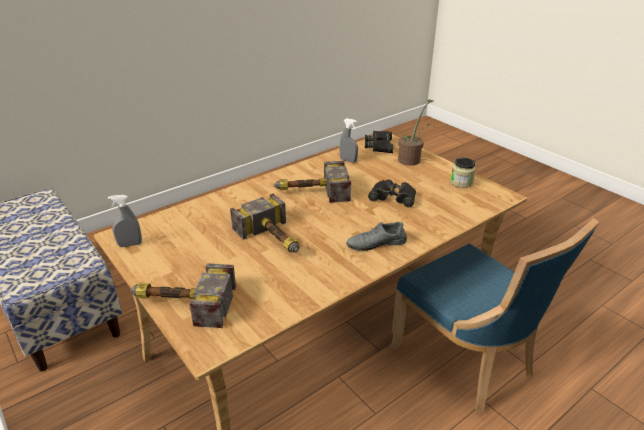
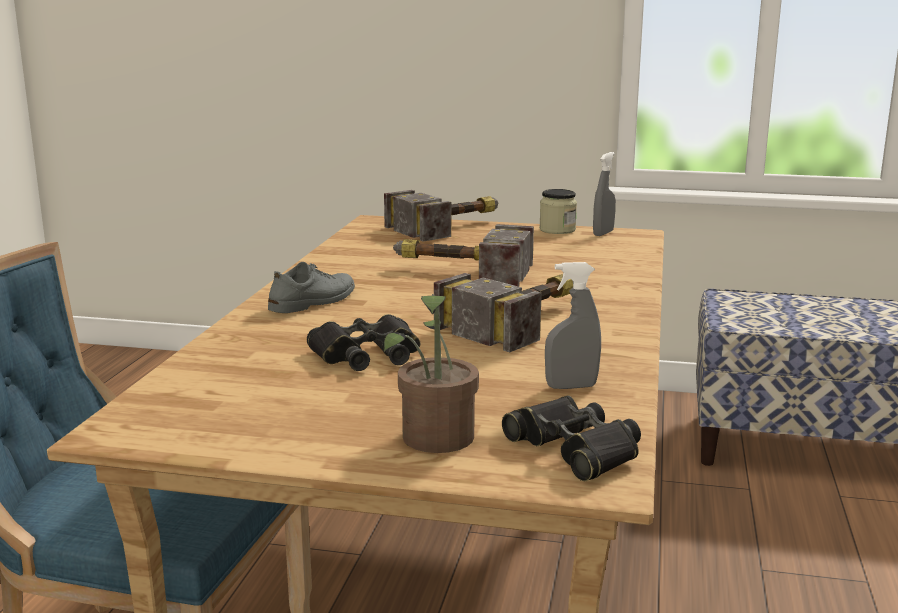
camera: 140 degrees right, 15 degrees down
(461, 182) = (243, 426): jar -> jar (557, 230)

